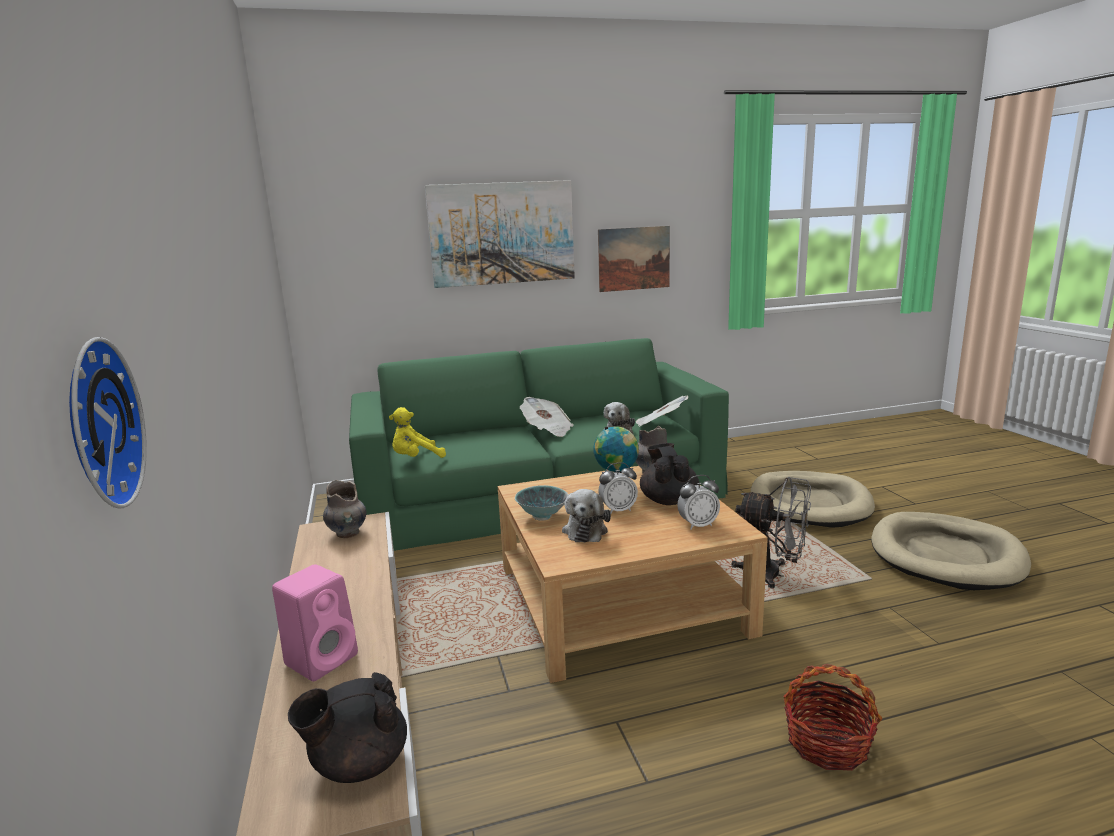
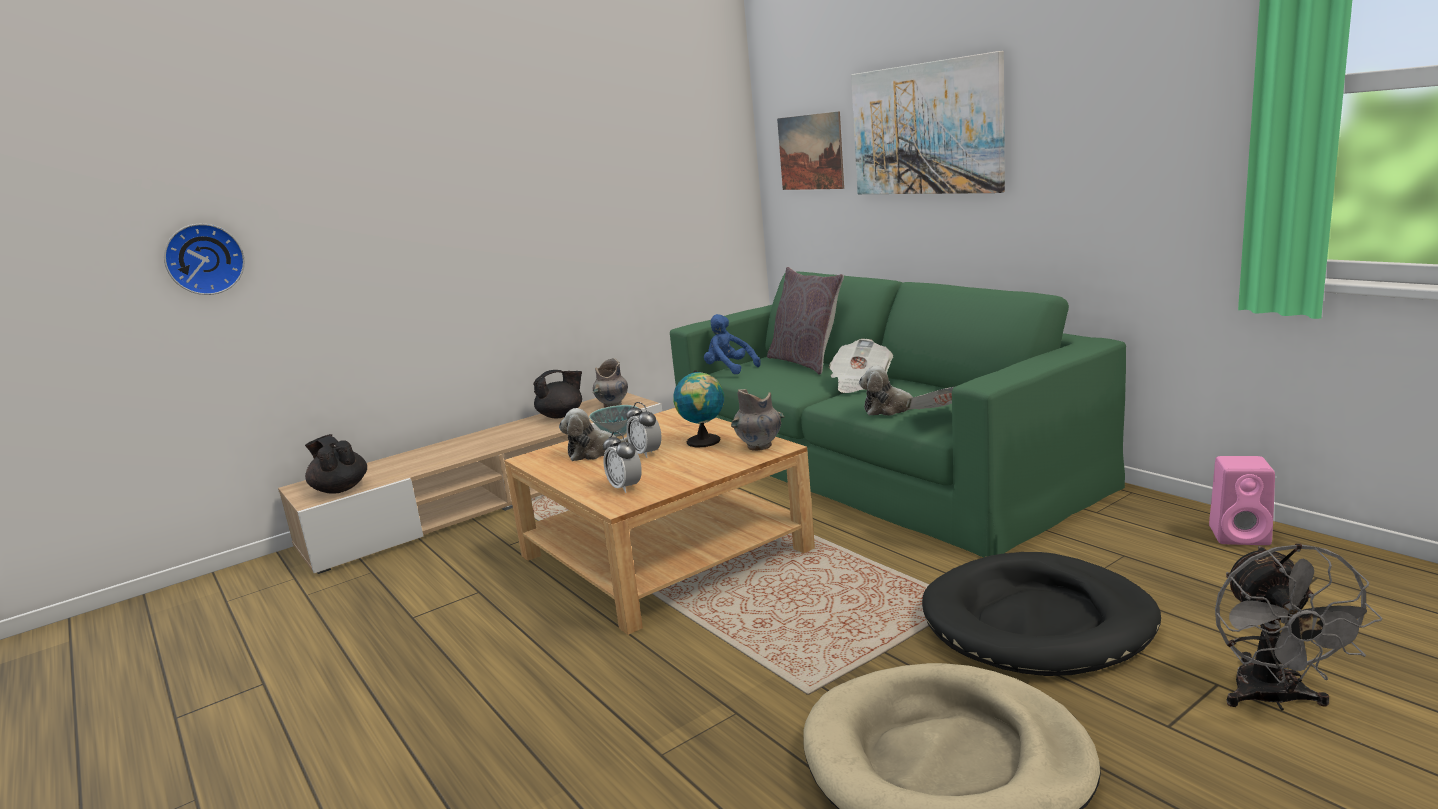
camera: 70 degrees right, 0 degrees up
(323, 658) = (440, 451): pink speaker -> pink speaker (1241, 535)
(416, 459) = (729, 369): yellow plush toy -> blue plush toy
(459, 434) = (806, 362): none -> grey pillow
(634, 258) = (1092, 167): picture -> picture (810, 152)
(668, 500) = (683, 466): black teapot -> black teapot (561, 415)
(772, 575) = (770, 623): grey fan -> grey fan (1274, 699)
(809, 503) = (1038, 622): beige dog bed -> black dog bed
(827, 743) = (461, 689): basket -> none

